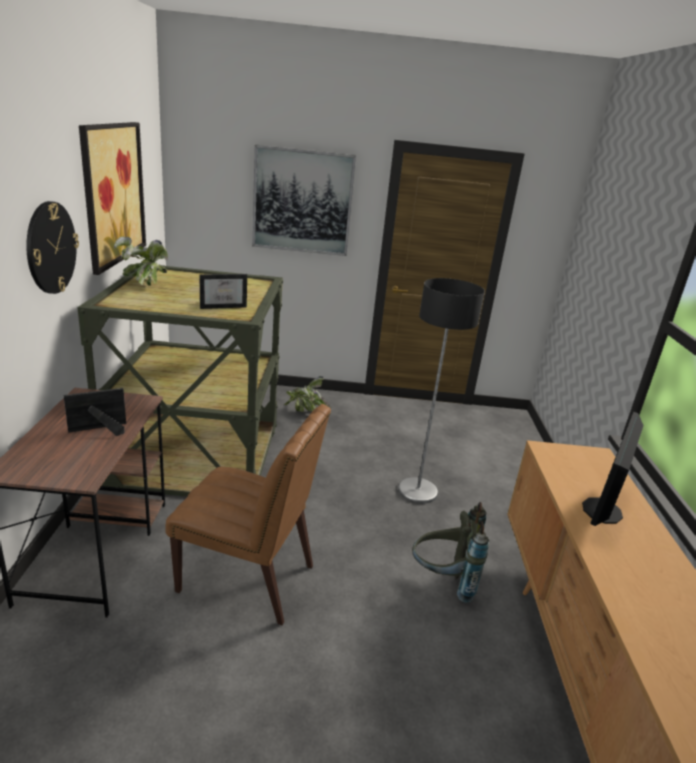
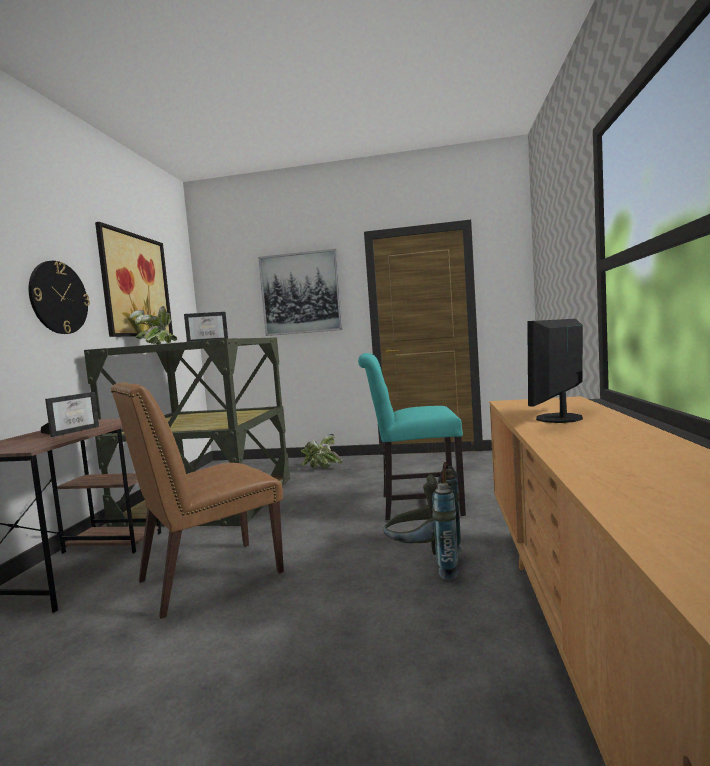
camera: 10 degrees right, 20 degrees down
(97, 430) = (73, 431): picture frame -> picture frame turned 135 degrees clockwise
(246, 578) = (211, 576): brown chair -> brown chair turned 120 degrees clockwise
(417, 491) = (414, 505): floor lamp -> turquoise chair

